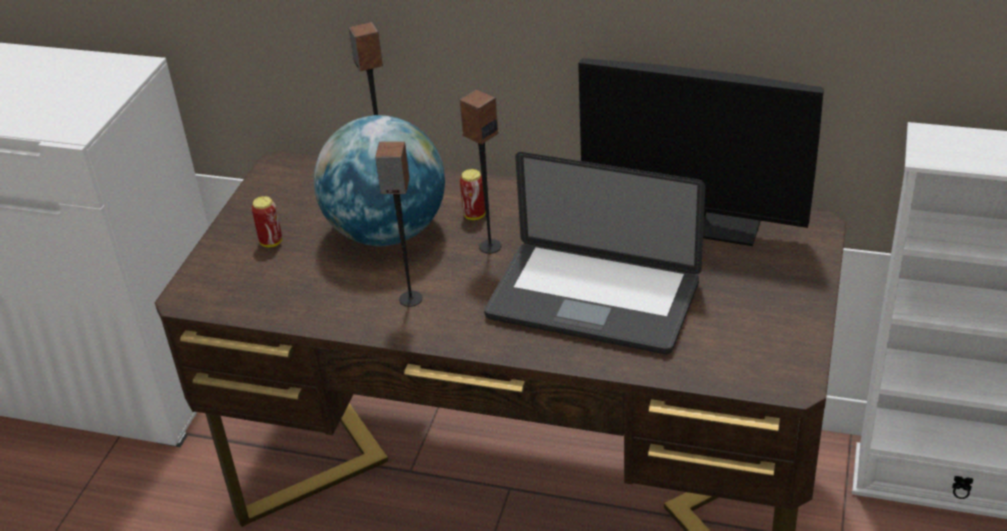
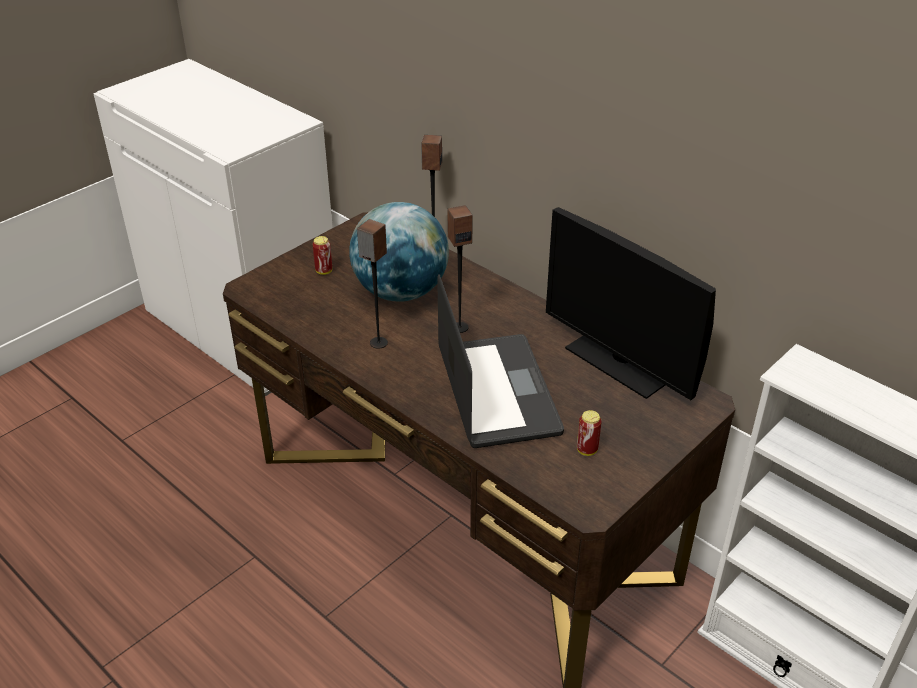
camera: 25 degrees right, 0 degrees up
(474, 215) = (467, 302): can -> can (587, 450)
(593, 300) = (497, 392): laptop -> laptop turned 150 degrees counterclockwise

